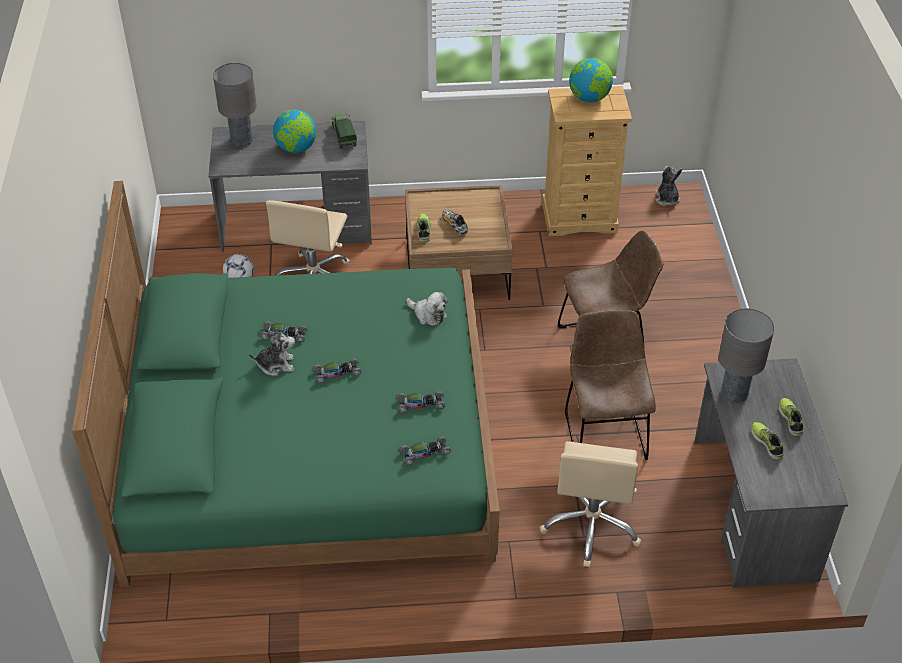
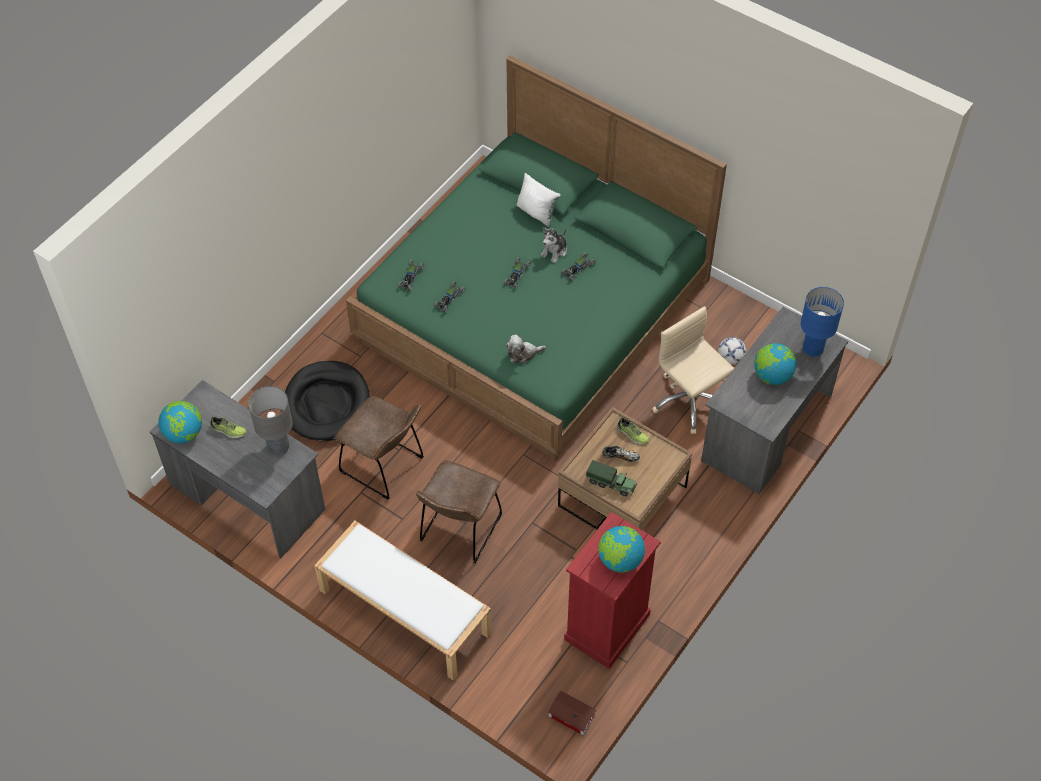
camera: 130 degrees right, 10 degrees up
(233, 409) = (537, 213): none -> white pillow
(242, 141) = (812, 349): grey table lamp -> blue table lamp
(344, 136) = (762, 415): toy truck -> toy truck (611, 484)
(579, 217) = (607, 627): beige dresser -> red dresser
(591, 525) = (327, 404): beige office chair -> black dog bed
(666, 199) = (571, 715): plush toy -> toy house
(711, 329) = (403, 611): none -> white bench
(791, 419) = (228, 459): shoe -> none
(814, 474) = (184, 433): none -> globe

